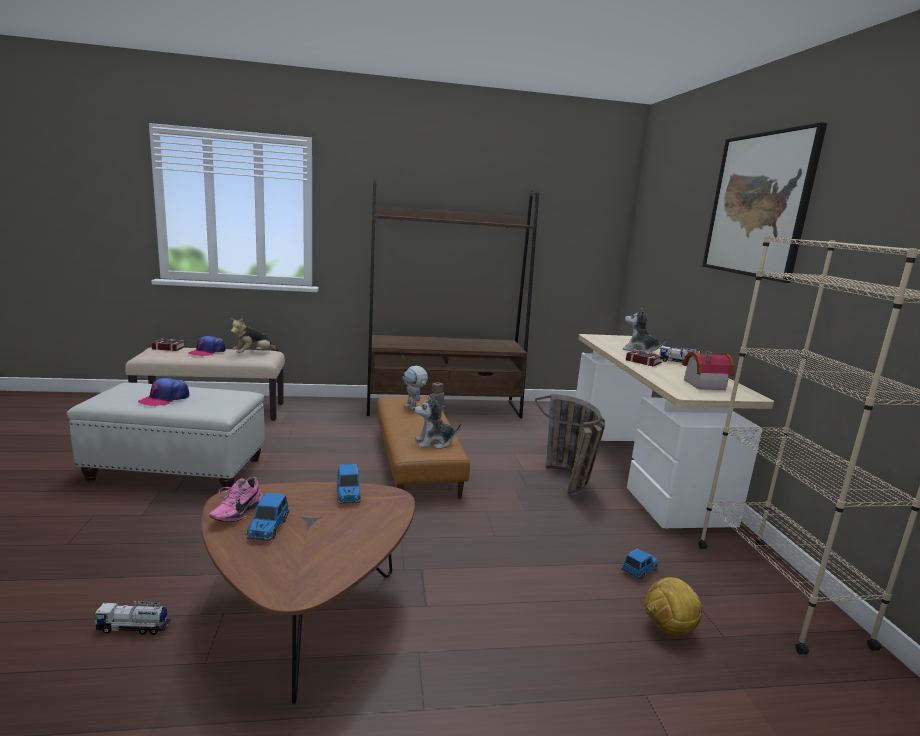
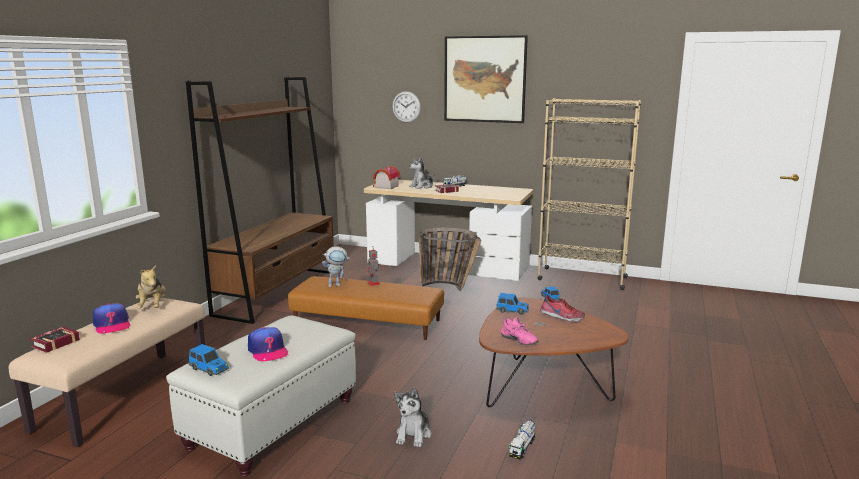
camera: 60 degrees left, 0 degrees up
(268, 528) = (544, 334): toy car -> toy car (209, 369)
(347, 534) = (561, 317): none -> shoe
(434, 442) = (411, 290): plush toy -> plush toy (413, 434)
(668, 629) = (596, 306): football -> none
(678, 244) = (406, 107): none -> wall clock
(702, 384) = (498, 192): toy house -> toy house (385, 187)

